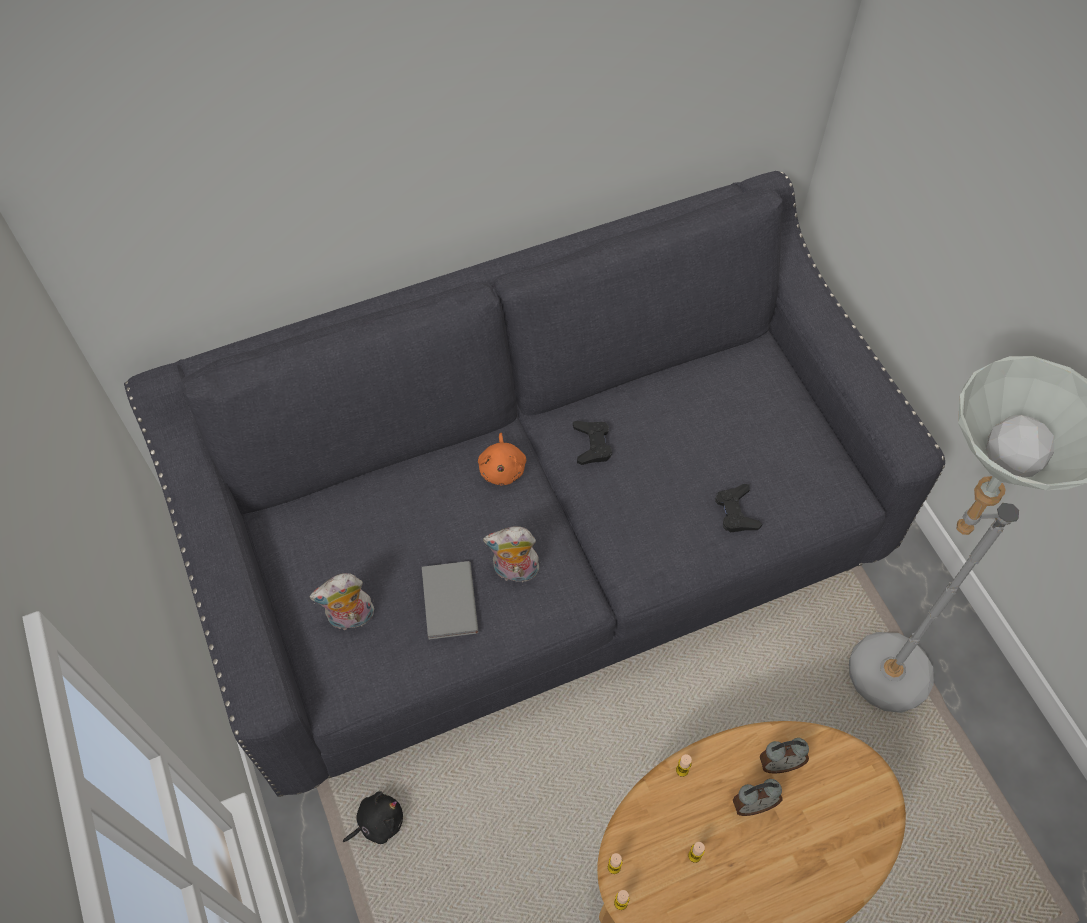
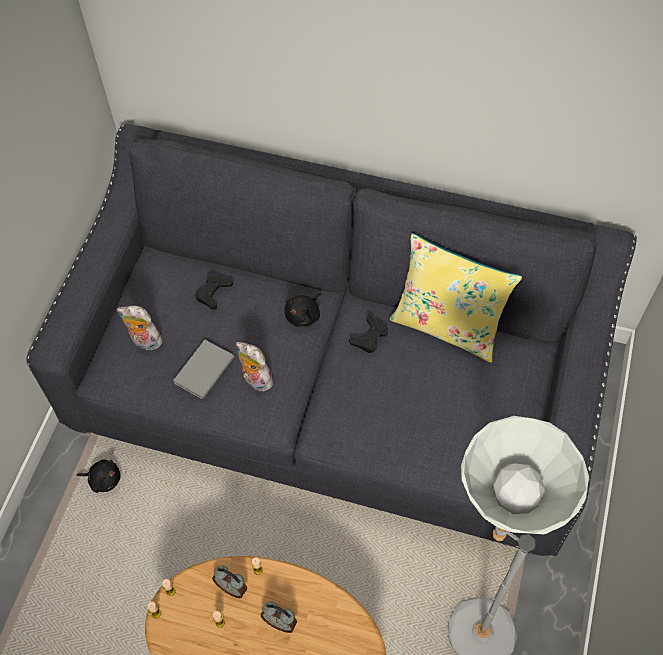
camera: 40 degrees right, 0 degrees up
(502, 468) = (304, 315): orange plush toy -> black plush toy
(657, 381) = (447, 326): none -> yellow pillow
(736, 512) = (420, 440): black game controller -> black game controller (213, 293)
(779, 763) = (318, 612): alarm clock -> alarm clock (232, 587)

